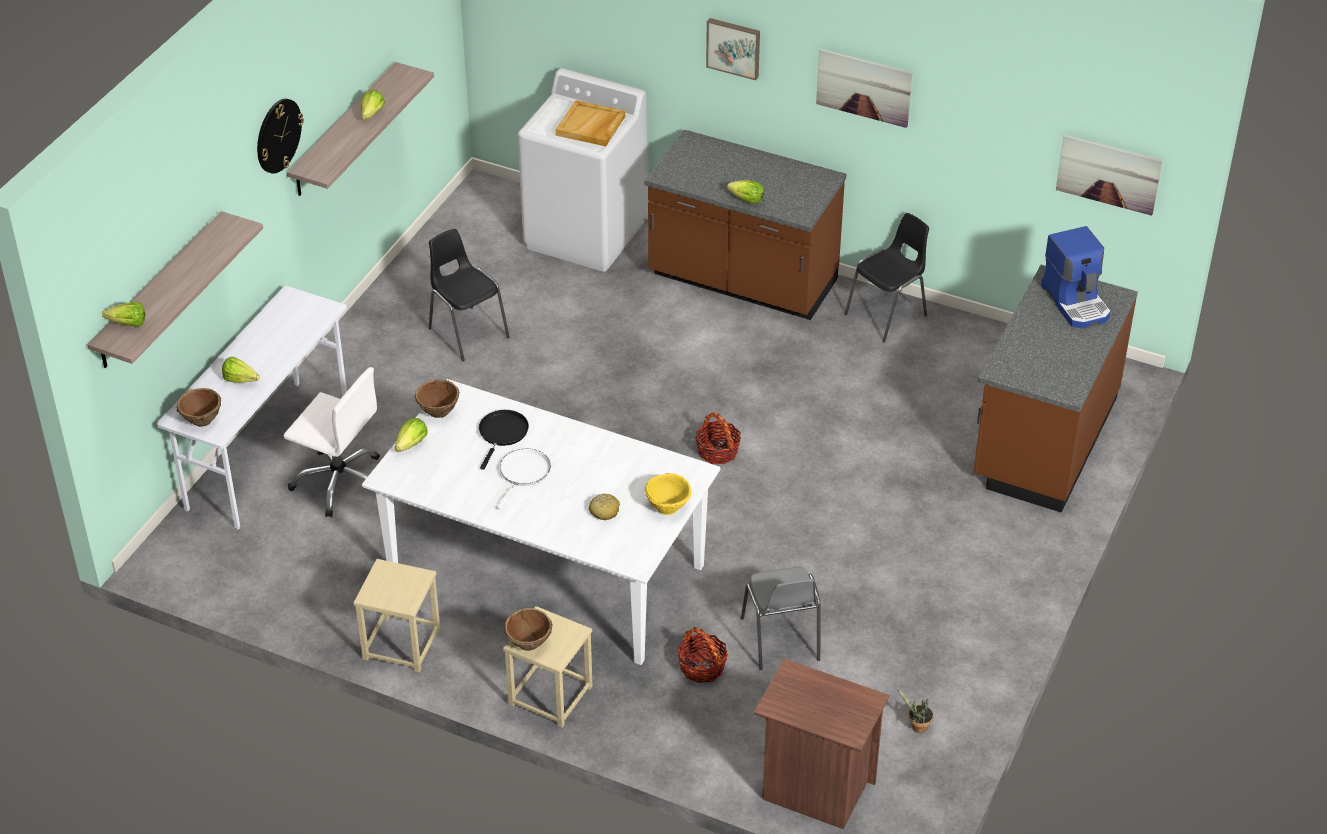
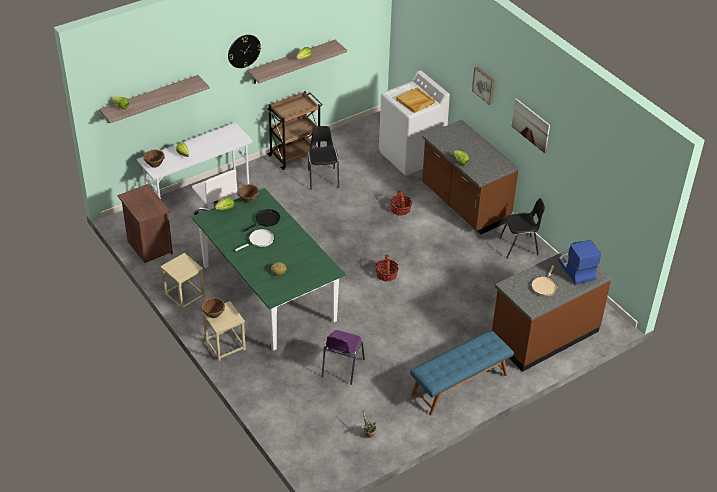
camera: 30 degrees right, 0 degrees up
(382, 312) = (295, 155): none -> brown cart
(547, 570) = (269, 293): white dining table -> green dining table
(668, 506) = (307, 281): yellow bowl -> none
(702, 667) = (298, 363): basket -> basket (400, 209)
(781, 641) = (342, 368): grey chair -> purple chair
(814, 790) = (300, 438): brown nightstand -> brown nightstand (148, 246)
(988, 578) = (460, 385): none -> blue bench
(1054, 348) = (544, 286): none -> beige frying pan
(1076, 302) = (575, 270): coffee machine -> coffee machine turned 150 degrees clockwise
(1108, 174) = (622, 212): picture -> none

